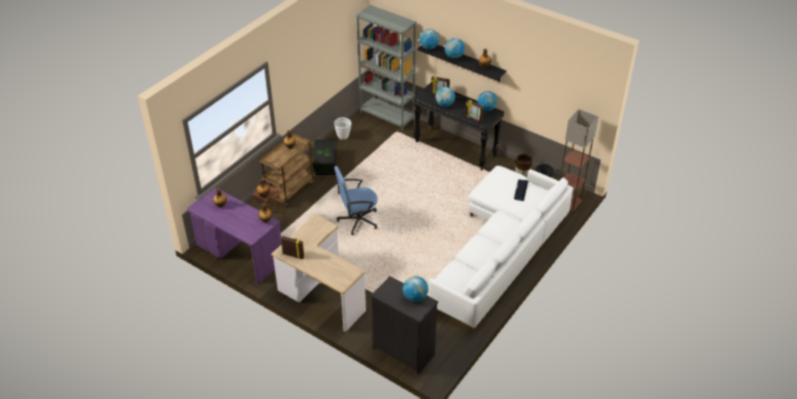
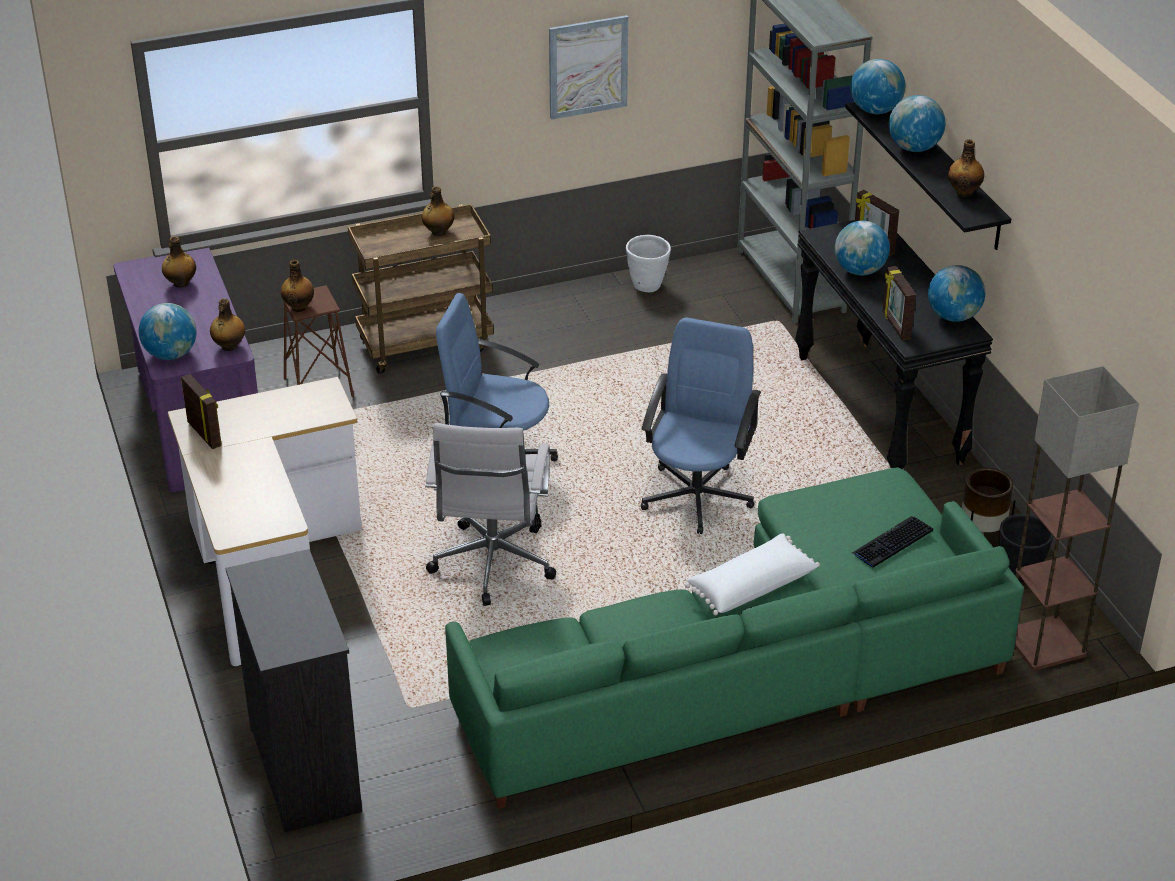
camera: 35 degrees right, 5 degrees down
(314, 65) = (588, 67): none -> picture
(325, 163) = (552, 323): black storage box -> none
(392, 256) = (492, 567): none -> white office chair
(415, 297) = (310, 617): globe -> globe (171, 354)
(430, 202) = (697, 496): none -> blue office chair
(495, 223) = (750, 586): none -> white pillow
(500, 250) = (753, 668): white sofa -> green sofa

